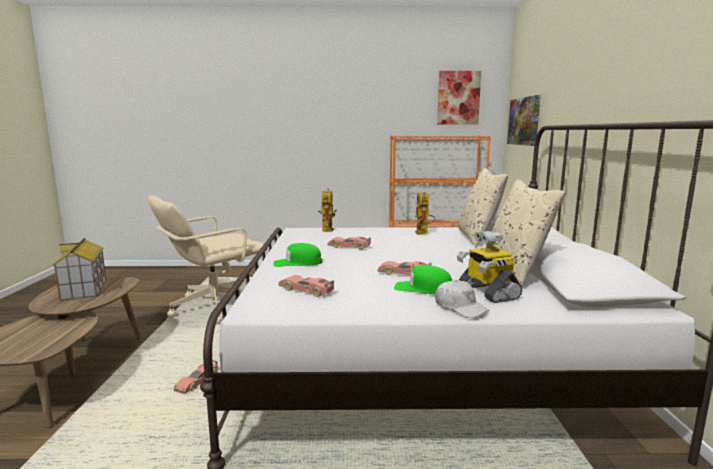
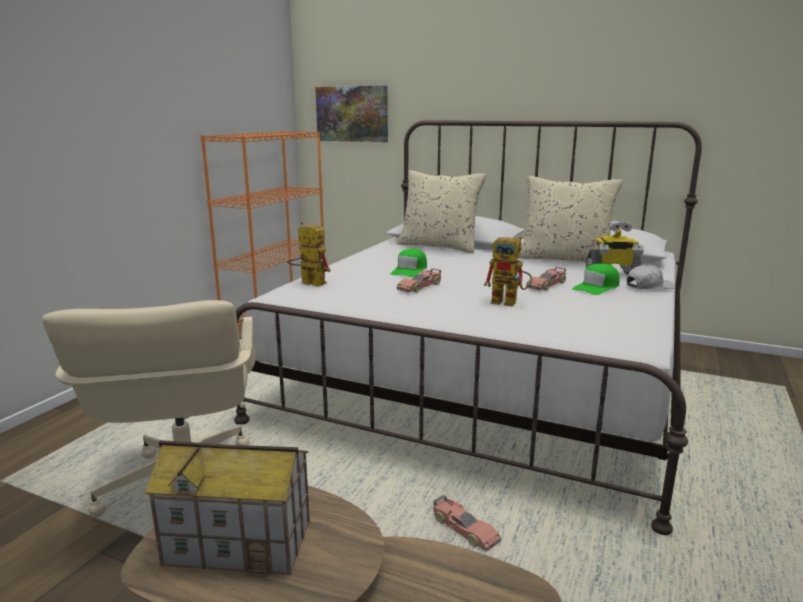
camera: 65 degrees left, 5 degrees up
(298, 263) = (472, 314): green cap -> green cap (410, 270)
(306, 290) = (585, 322): toy car -> none
(423, 233) = (396, 256): toy robot -> toy robot (510, 302)
(458, 98) = (257, 80): picture -> none

